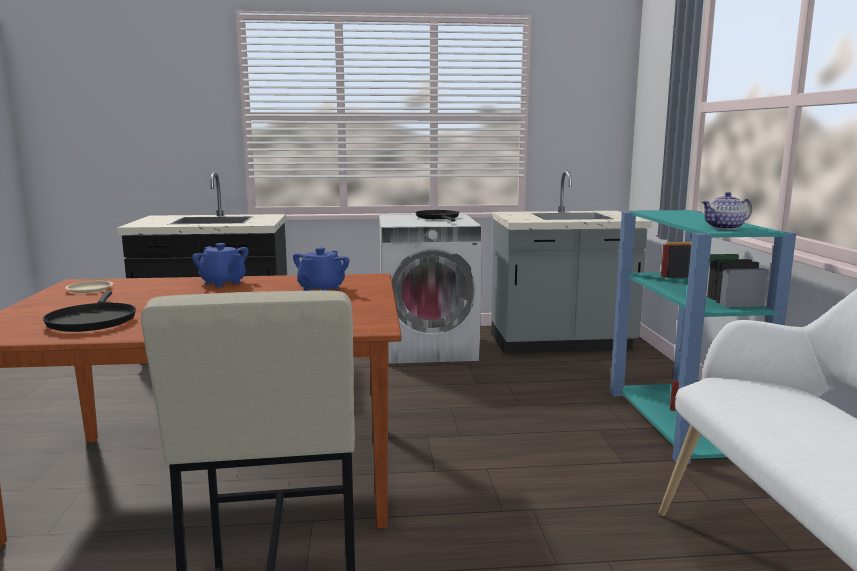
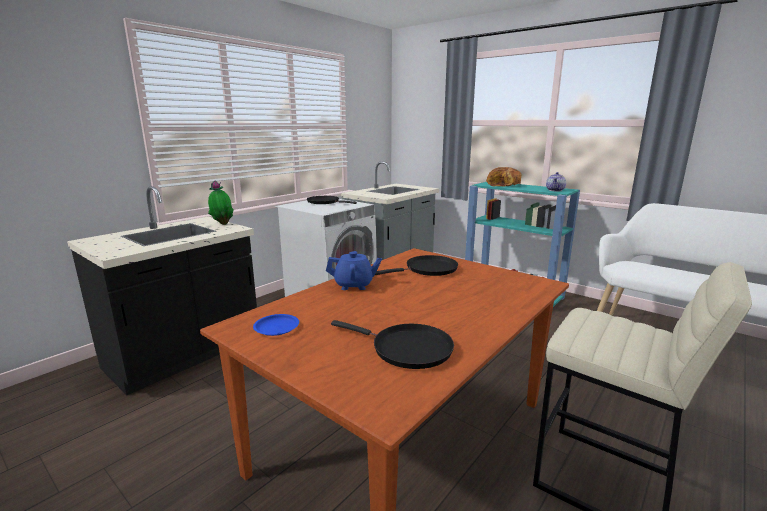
camera: 45 degrees left, 5 degrees up
(90, 289) = (276, 327): beige plate -> blue plate
(268, 219) = (222, 224): none -> potted plant
(322, 289) = (428, 269): blue teapot -> black frying pan
(681, 215) = (504, 185): none -> bread

